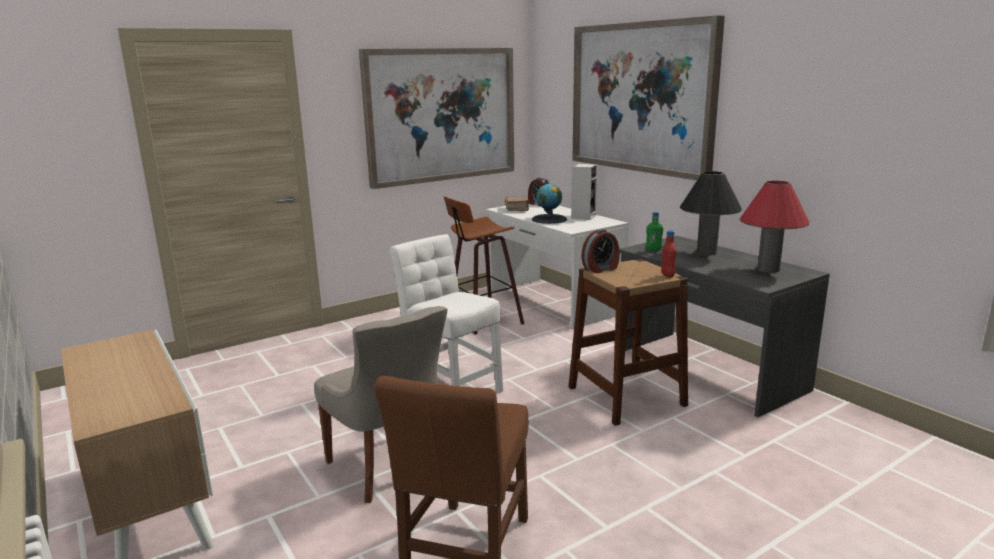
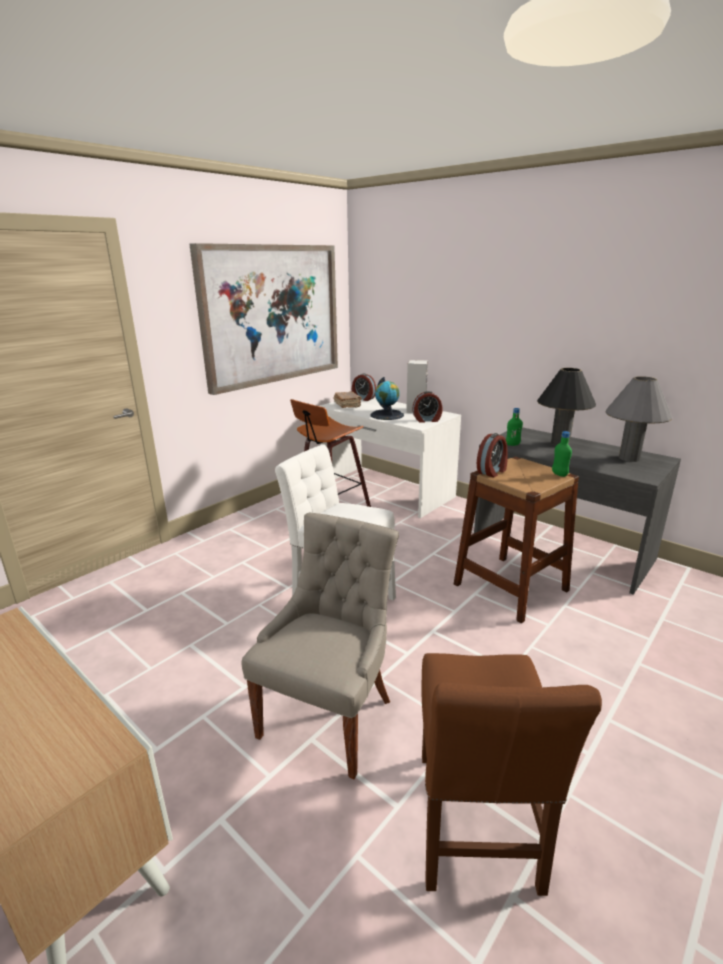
camera: 15 degrees left, 5 degrees up
(389, 467) = (329, 716): grey chair -> grey chair turned 105 degrees counterclockwise
(586, 225) = (427, 420): none -> alarm clock
(641, 98) = (477, 296): picture -> none
(667, 275) = (559, 474): red bottle -> green bottle
(768, 269) = (629, 458): red table lamp -> grey table lamp

